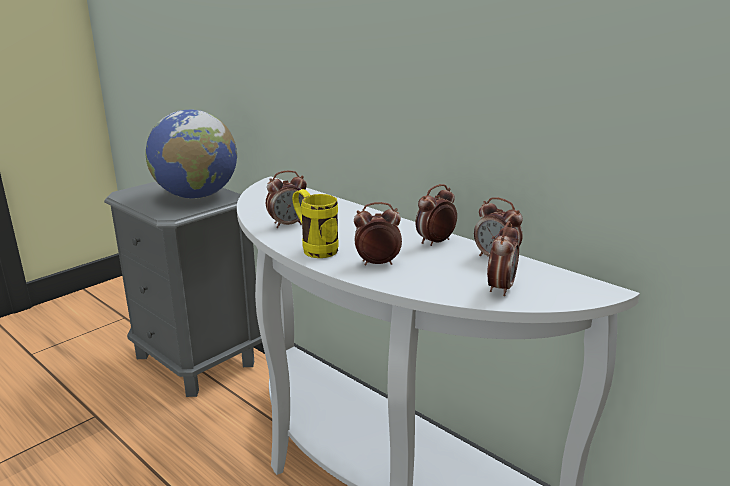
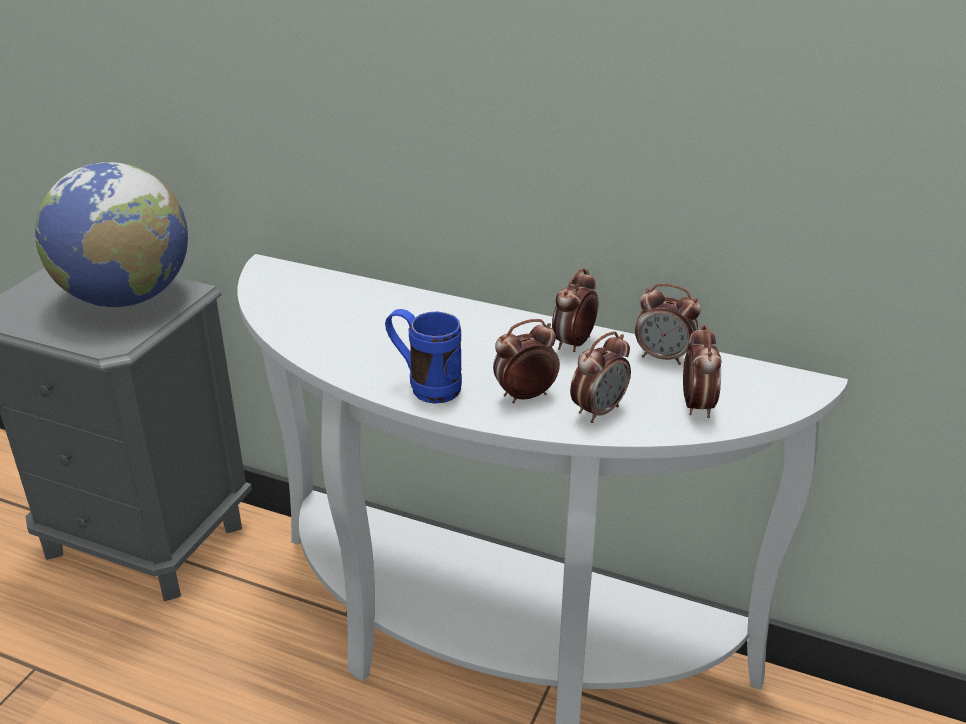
camera: 20 degrees left, 10 degrees up
(288, 224) = (356, 349): alarm clock -> alarm clock (598, 411)
(314, 248) = (425, 386): yellow mug -> blue mug

